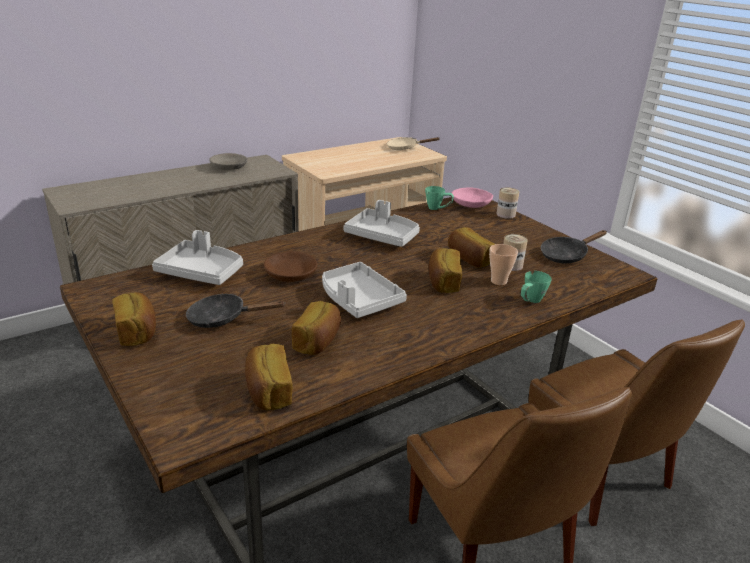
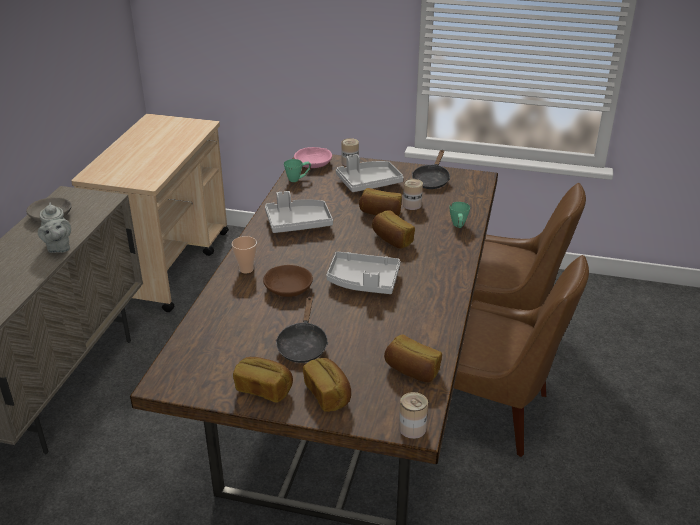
camera: 40 degrees left, 5 degrees up
(176, 438) = (412, 428): none -> can
(198, 184) = (58, 247): none -> grey teapot
(201, 272) = (222, 322): grey tray -> grey tray (368, 183)
(223, 318) = (303, 345): black frying pan -> black frying pan turned 45 degrees counterclockwise
(318, 341) = (387, 323): bread -> bread (328, 394)
(405, 148) = (171, 126): beige frying pan -> none
(498, 281) = (422, 221): cup -> cup (246, 269)

